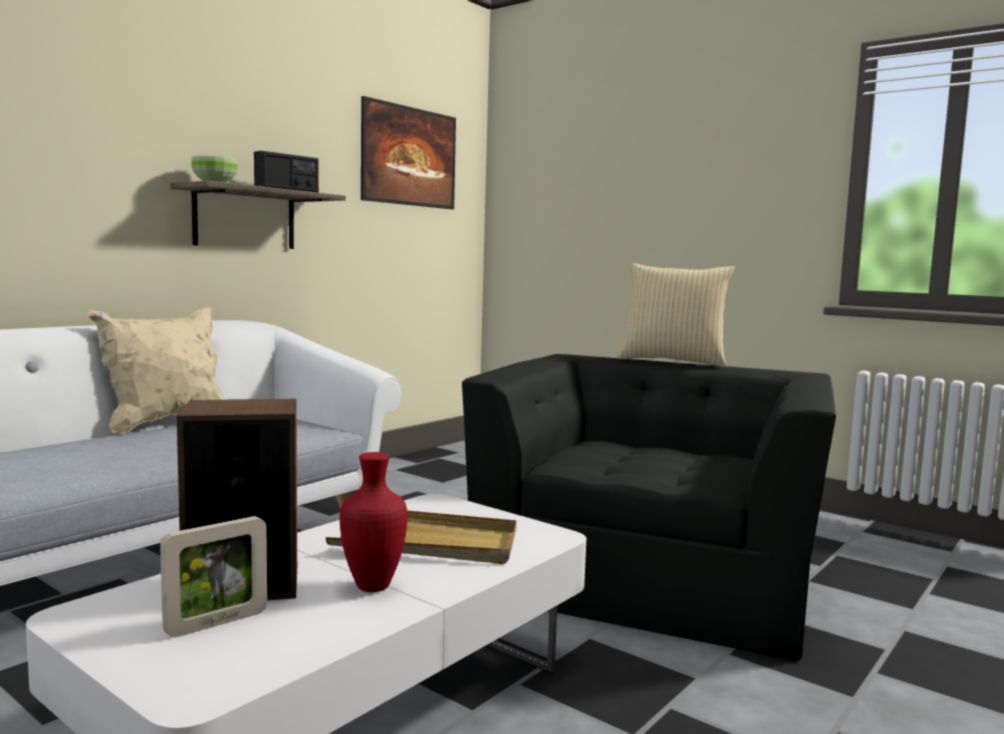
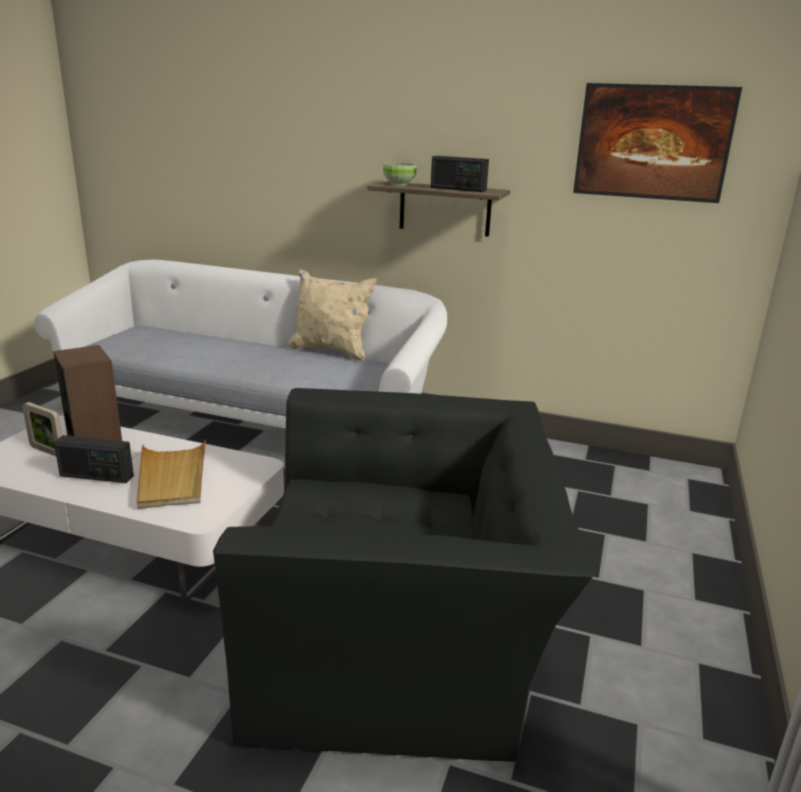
camera: 70 degrees right, 15 degrees up
(372, 585) = (96, 476): red vase -> radio
(673, 361) = (557, 461): pillow -> none

